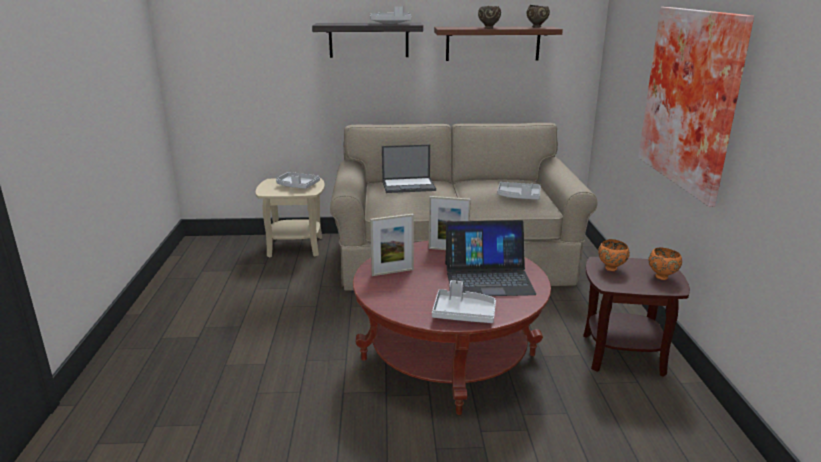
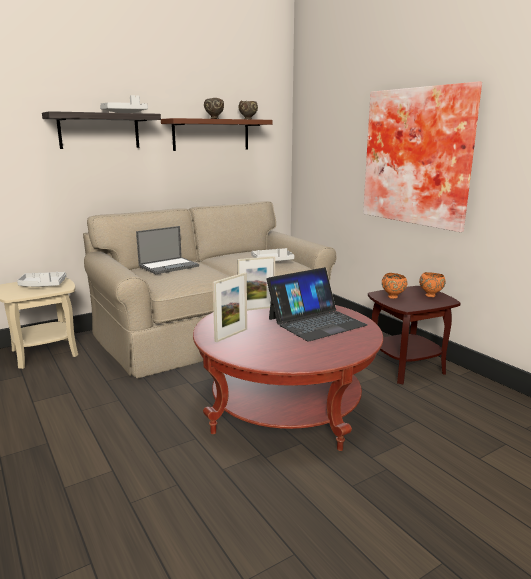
camera: 30 degrees left, 5 degrees down
(463, 314) = (334, 352): grey tray -> none

